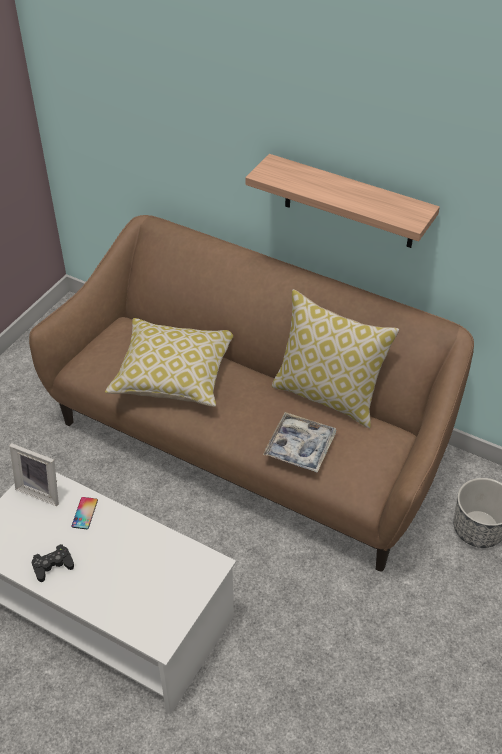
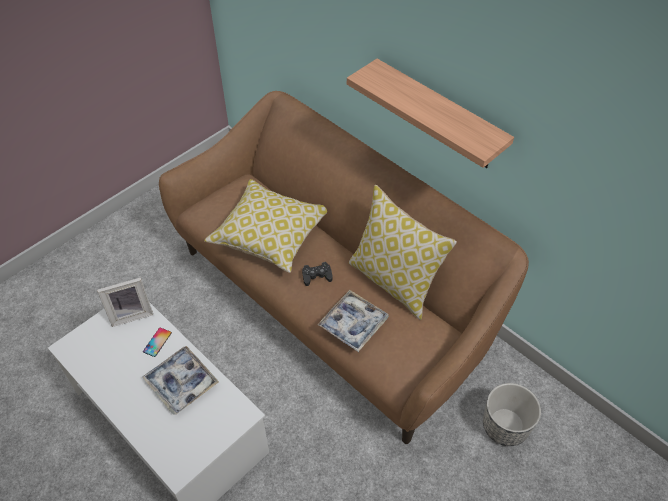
camera: 15 degrees right, 5 degrees up
(42, 490) = (131, 314): picture frame -> picture frame turned 60 degrees counterclockwise
(53, 565) = (116, 382): black game controller -> black game controller (317, 276)
(129, 549) = (181, 383): none -> tray

